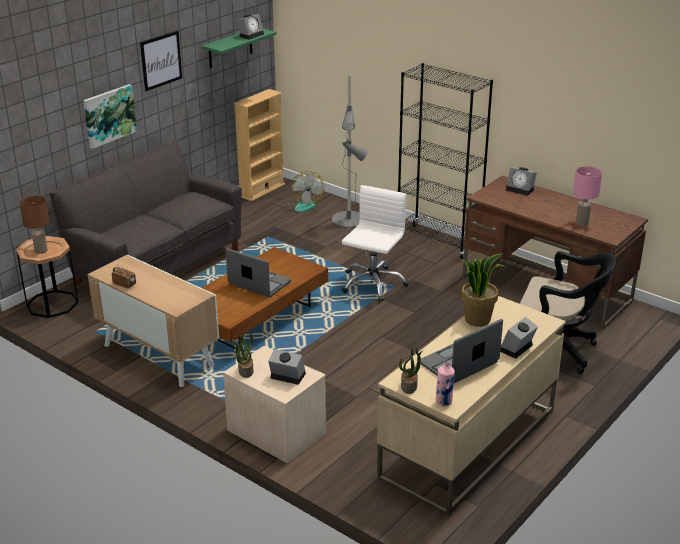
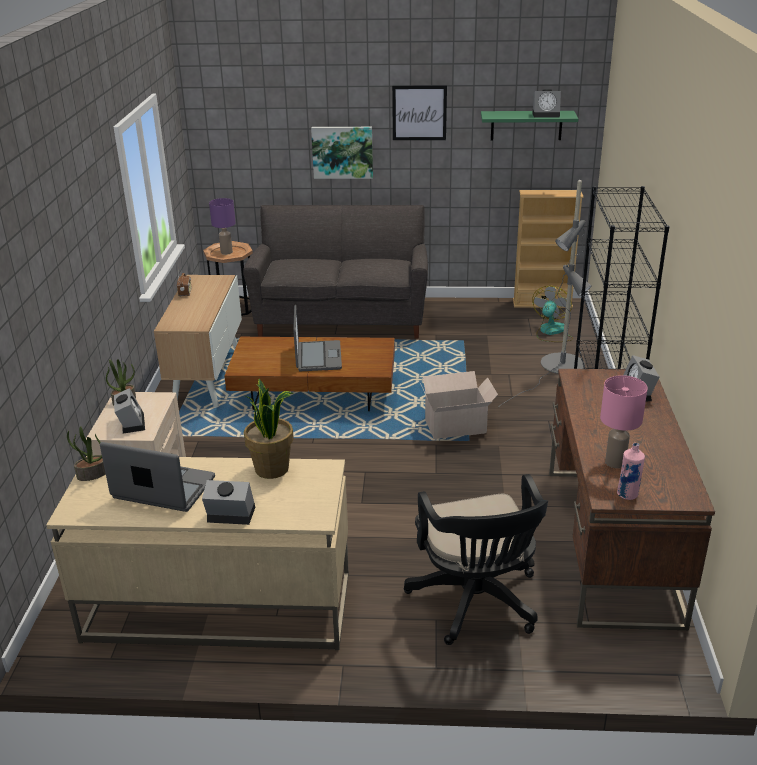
camera: 55 degrees right, 0 degrees up
(41, 250) = (227, 252): brown table lamp -> purple table lamp
(305, 205) = (551, 332): fan -> fan turned 150 degrees clockwise
(372, 283) = (457, 426): white office chair -> cardboard box
(444, 402) = (75, 505): pink bottle -> pink bottle (627, 494)

